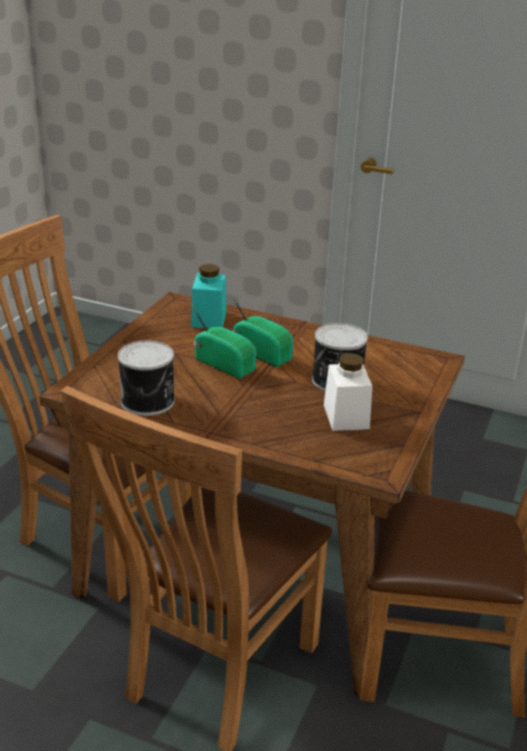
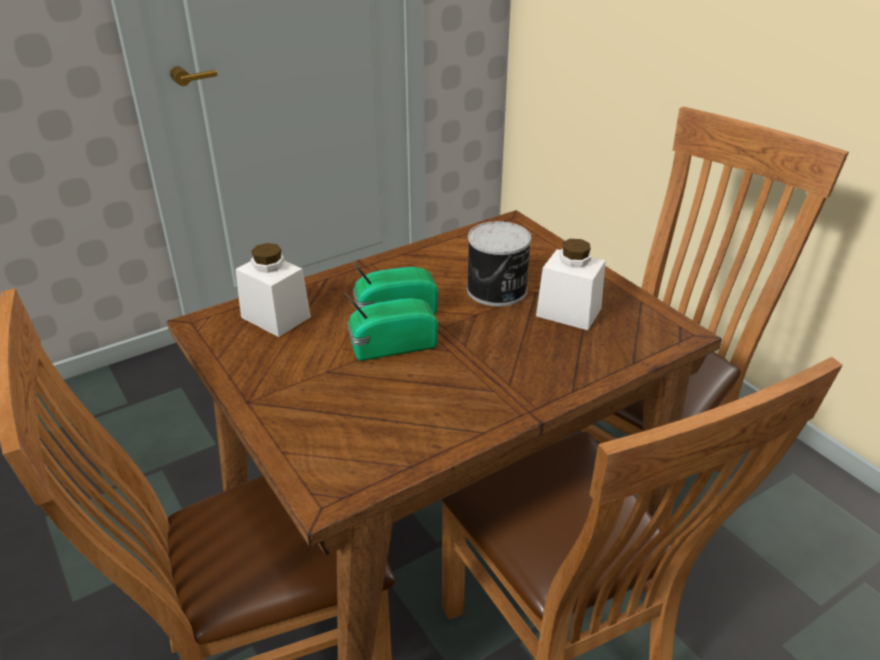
camera: 55 degrees left, 5 degrees up
(149, 401) = (419, 434): can -> none
(209, 319) = (275, 317): turquoise jar -> white jar

